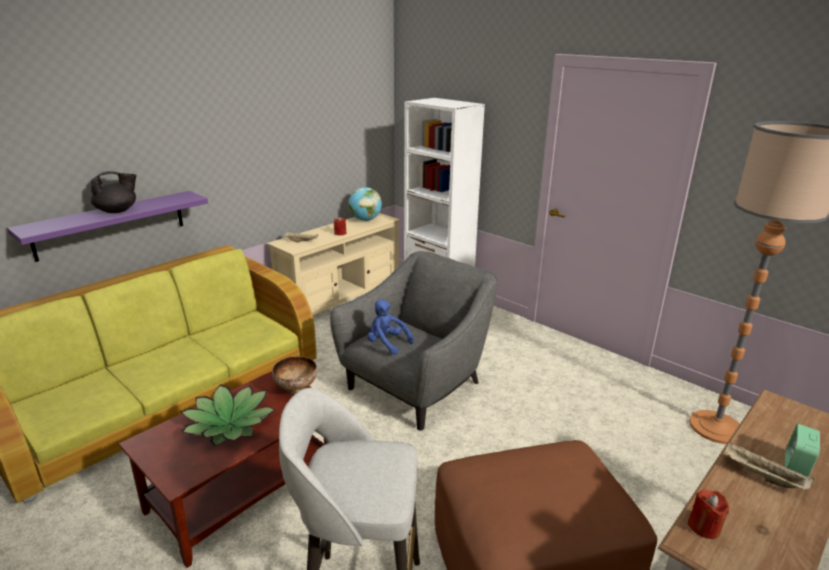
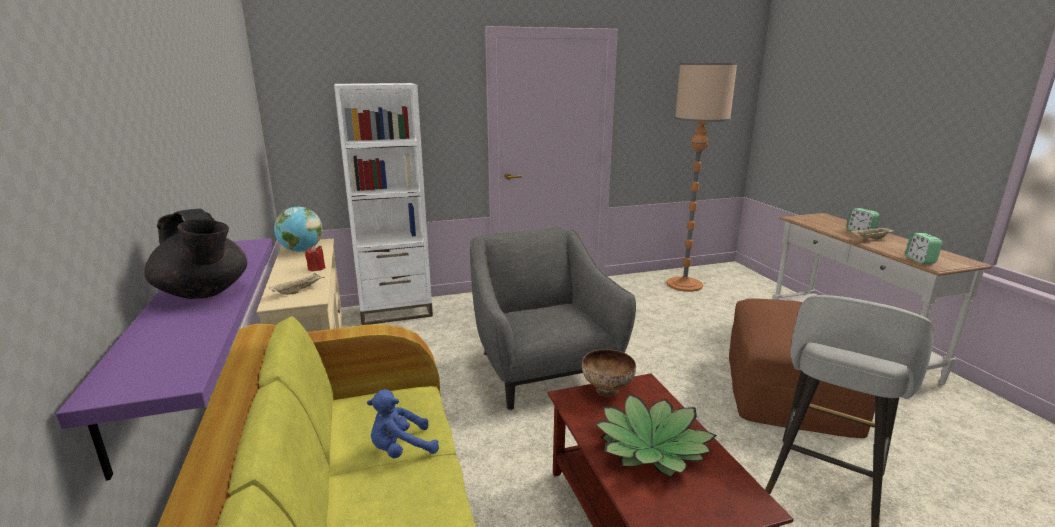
camera: 60 degrees left, 5 degrees down
(117, 211) = (204, 293): black teapot -> black teapot turned 135 degrees clockwise
(387, 343) = (550, 326): blue plush toy -> blue plush toy (401, 449)
(704, 527) = (920, 260): red candle -> alarm clock

